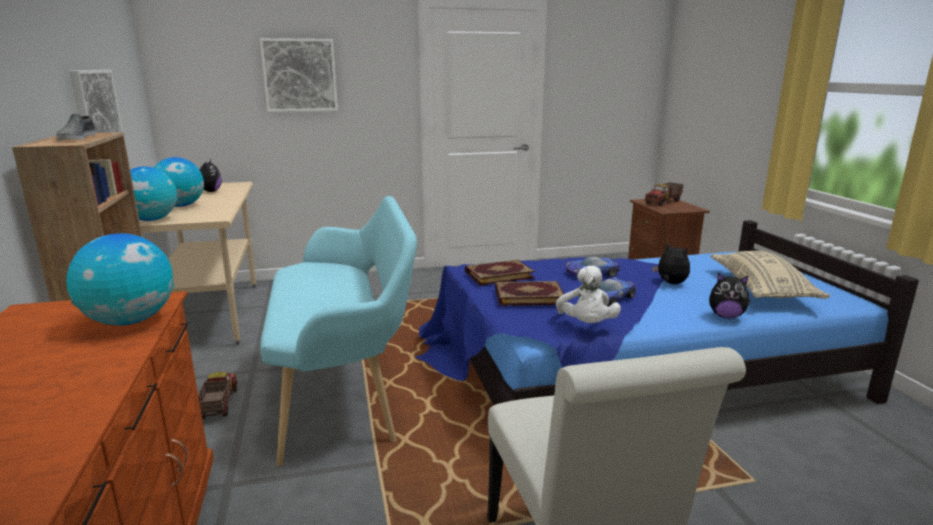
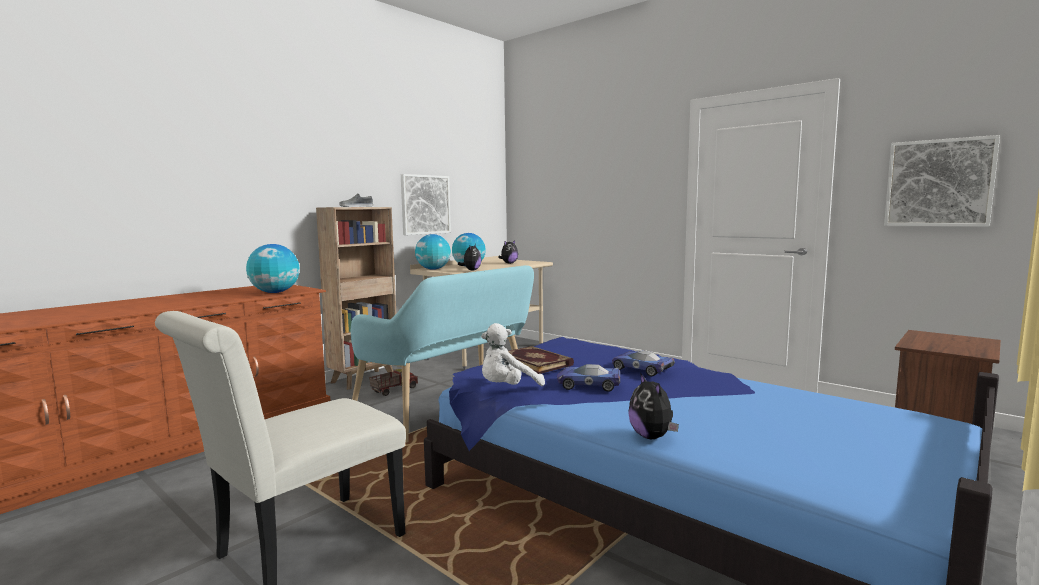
camera: 55 degrees right, 10 degrees down
(300, 75) = (592, 179): picture -> picture (939, 183)
(498, 274) = (566, 348): book -> none
(663, 202) = (952, 340): toy truck -> none
(670, 283) = (699, 401): plush toy -> plush toy (471, 270)
(761, 289) = (796, 443): beige pillow -> none

